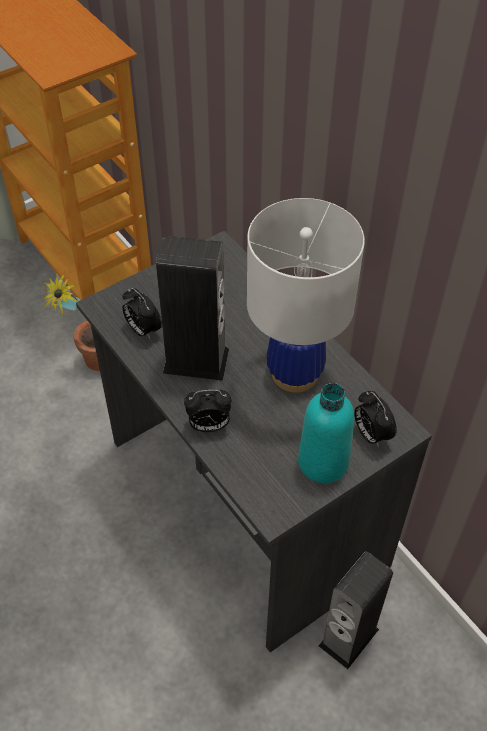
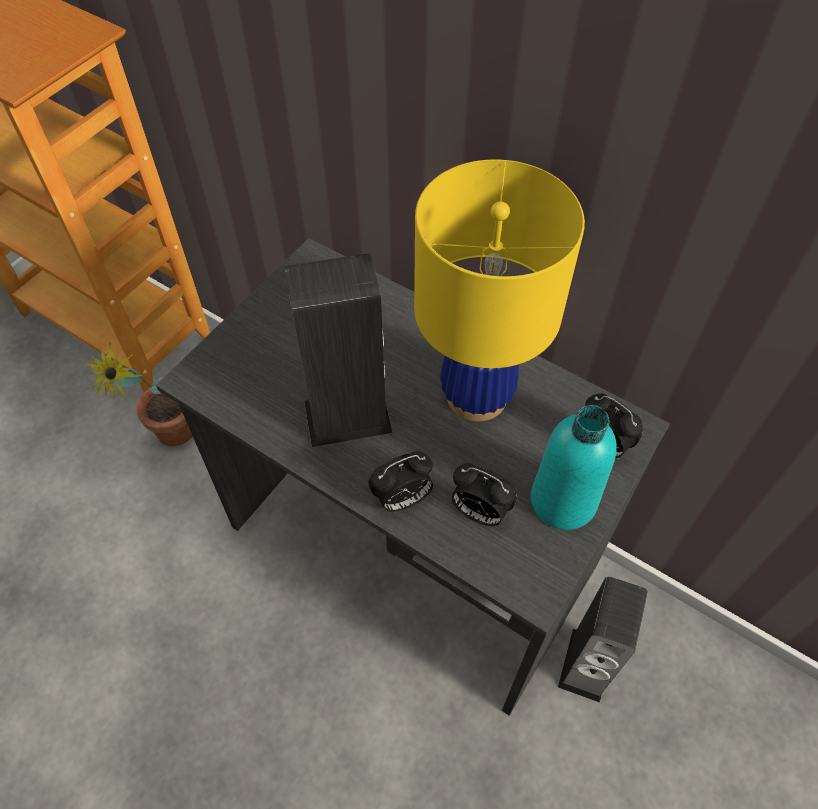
camera: 20 degrees left, 5 degrees up
(142, 330) = (261, 396): alarm clock -> alarm clock (479, 512)
(295, 373) = (477, 395): white table lamp -> yellow table lamp

